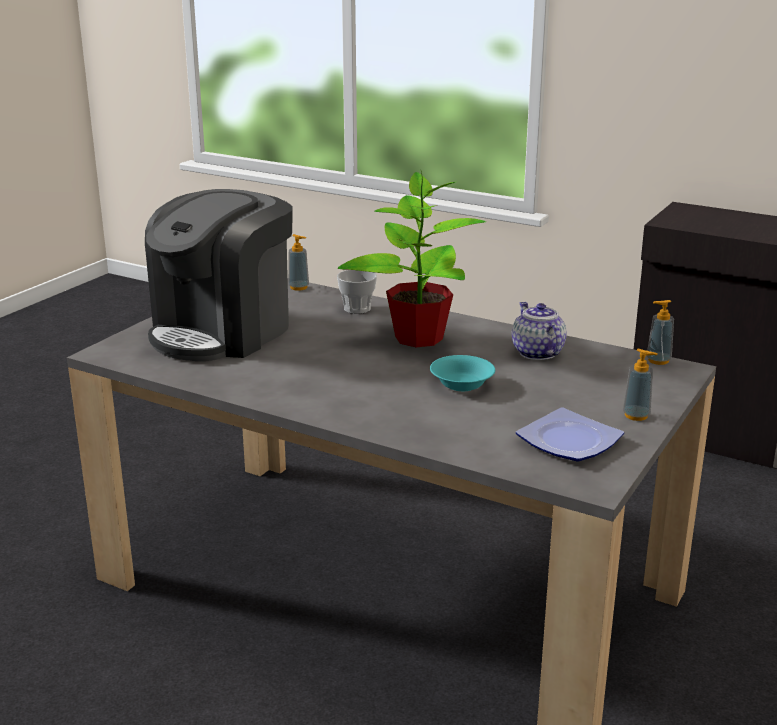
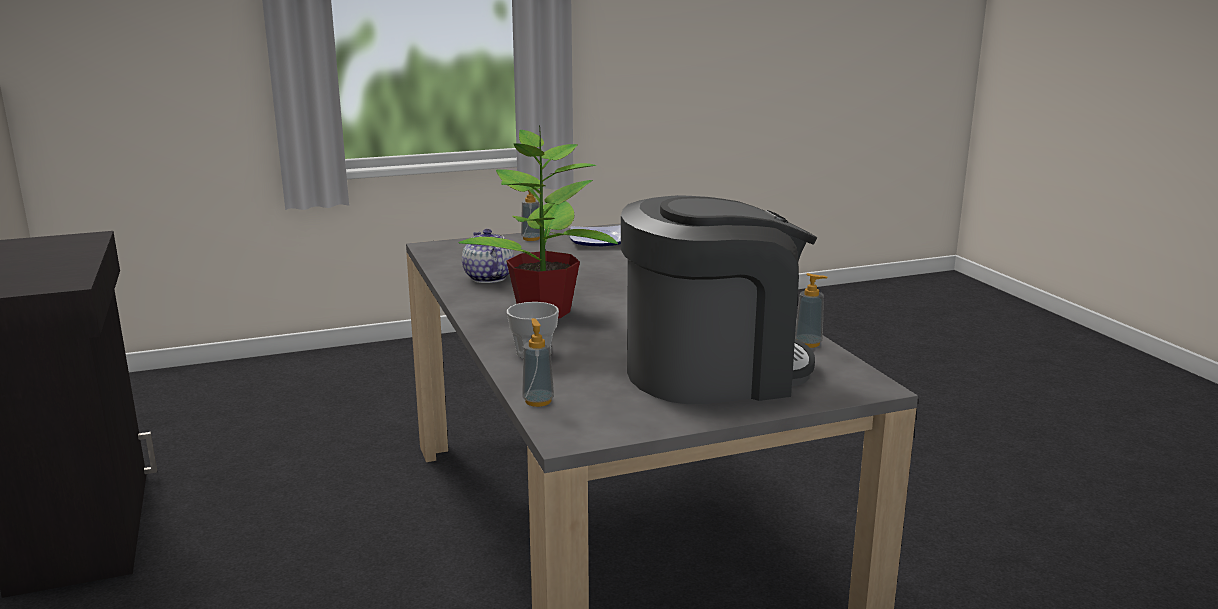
camera: 140 degrees left, 5 degrees down
(461, 384) = (592, 276): turquoise bowl -> none
(536, 352) = (487, 277): teapot -> teapot turned 135 degrees clockwise
(658, 360) = (428, 253): soap dispenser -> soap dispenser (808, 343)

